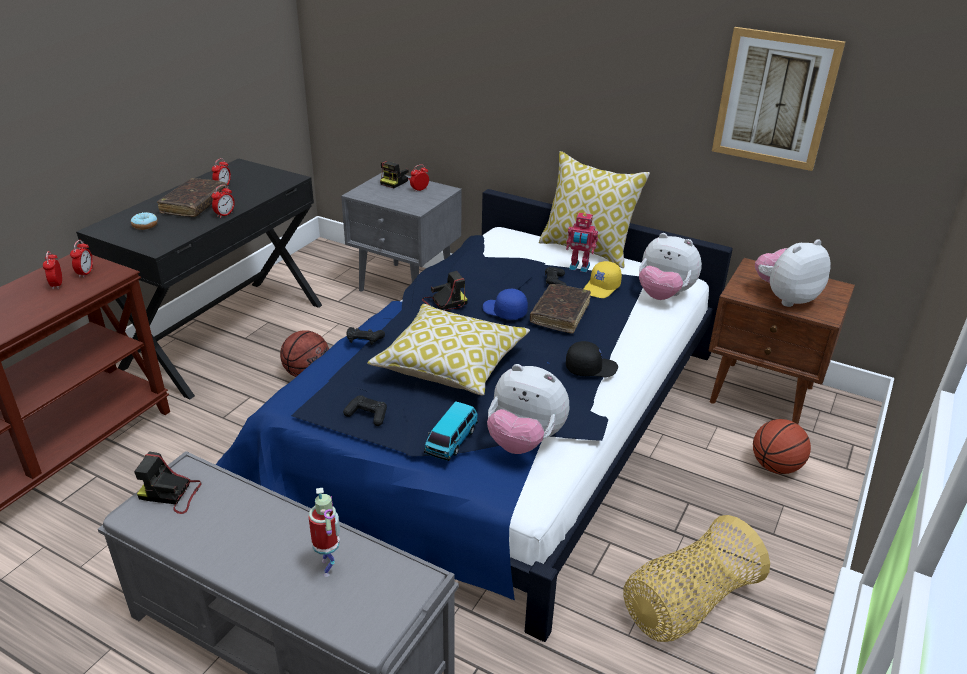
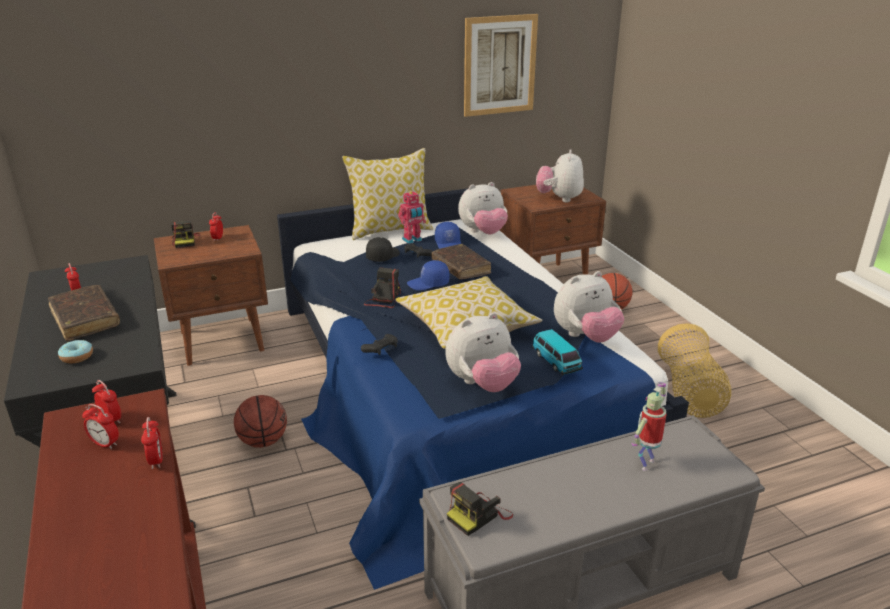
camera: 50 degrees left, 5 degrees down
(225, 214) = (140, 311): alarm clock -> alarm clock (156, 460)
(329, 567) = (645, 463): toy robot -> toy robot turned 75 degrees counterclockwise
(367, 415) = (482, 384): black game controller -> plush toy
(406, 286) = (223, 341): grey nightstand -> brown nightstand
(590, 368) = (535, 284): black cap -> black cap (382, 256)
(602, 288) = (449, 244): yellow cap -> blue cap

